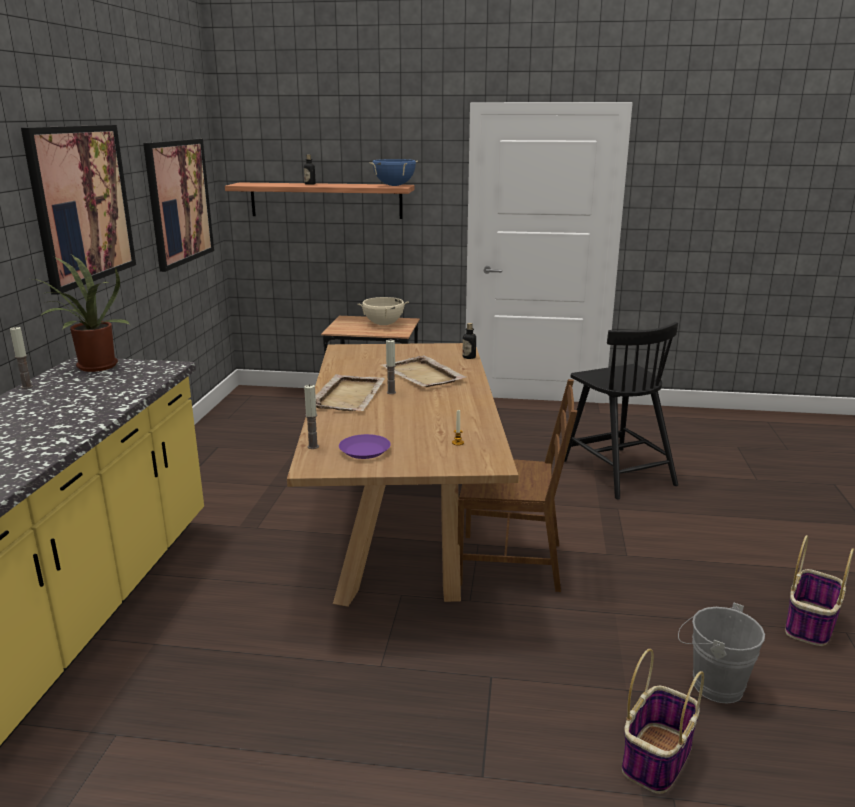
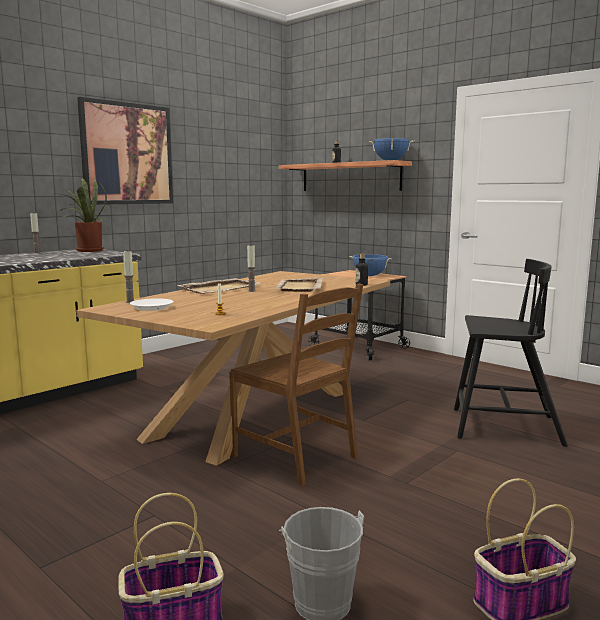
camera: 35 degrees right, 10 degrees down
(179, 202) = (235, 171): picture -> none
(364, 451) = (151, 307): purple plate -> white plate
(383, 324) = (369, 276): beige cooking pot -> blue cooking pot
(617, 471) = (503, 427): black chair -> black chair turned 90 degrees counterclockwise

